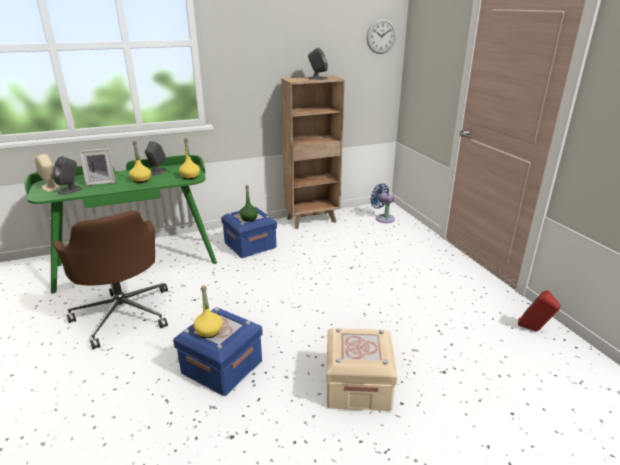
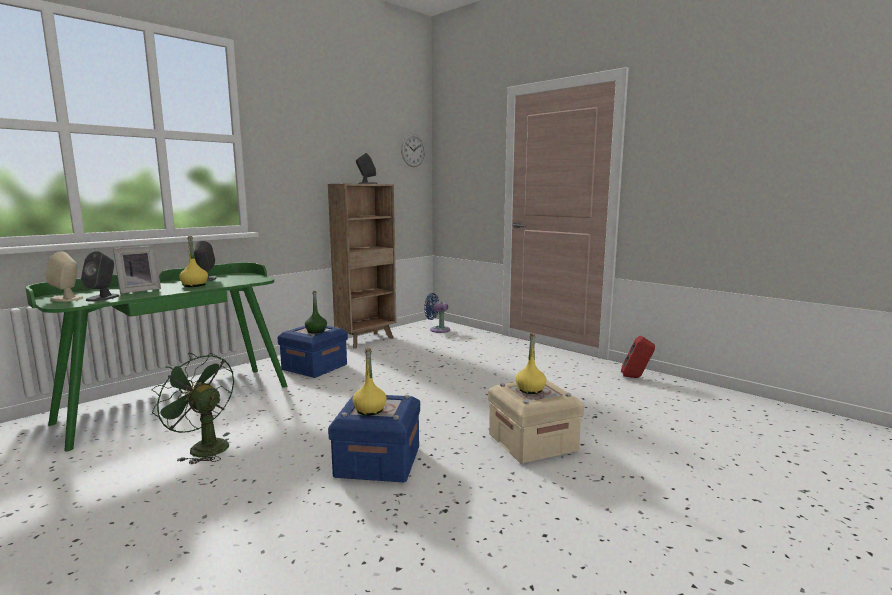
camera: 25 degrees left, 15 degrees down
(123, 313) = (202, 447): brown office chair -> green fan
(190, 177) = (255, 279): yellow bottle -> yellow bottle (530, 389)

